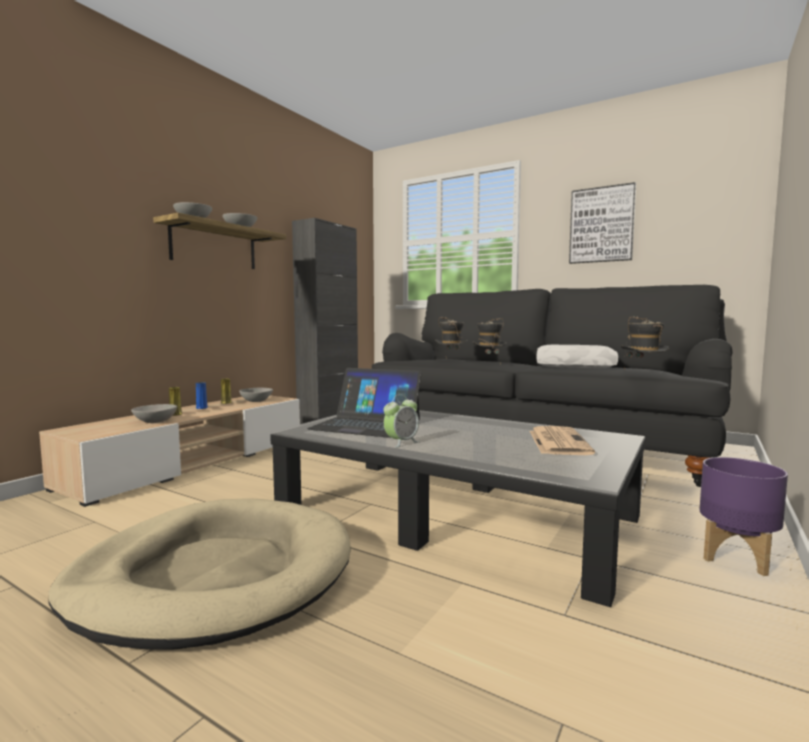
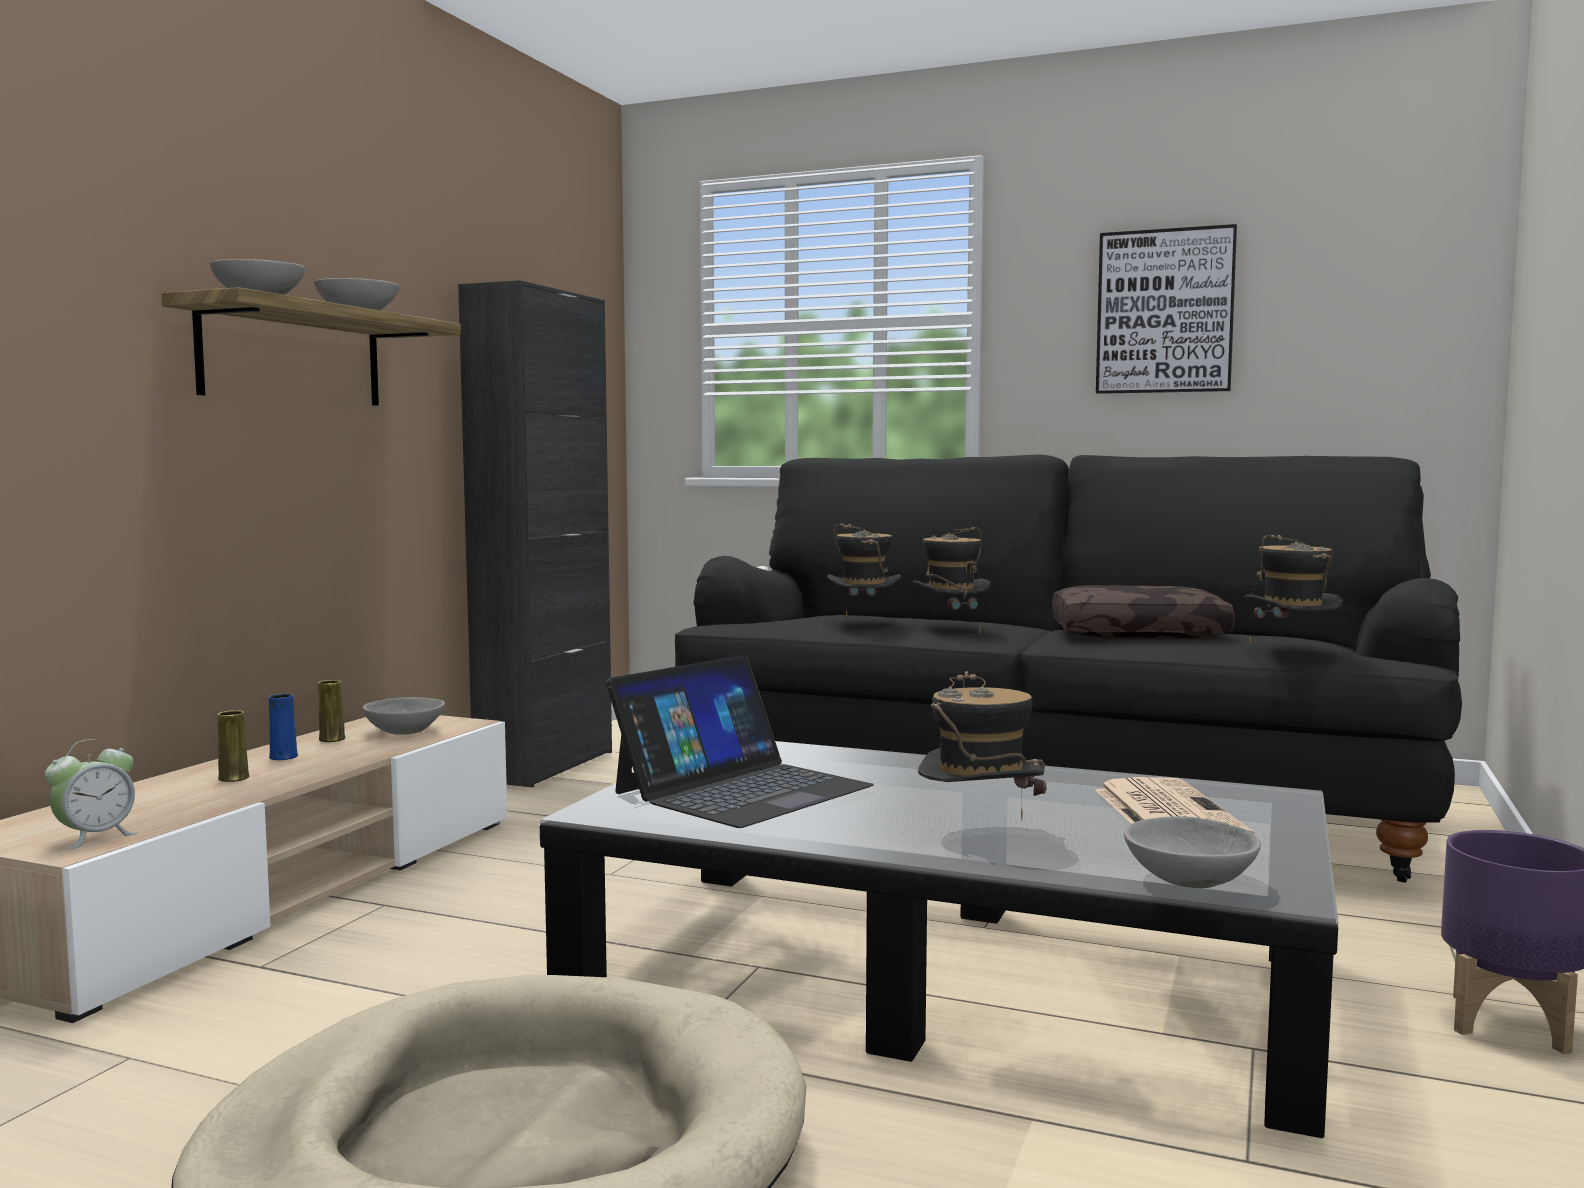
camera: 10 degrees left, 0 degrees up
(155, 421) = (202, 801): grey bowl -> grey bowl (1191, 880)
(366, 424) = (742, 789): laptop -> laptop turned 60 degrees counterclockwise
(401, 443) = (854, 833): alarm clock -> alarm clock (95, 837)
(460, 445) = (980, 832): none -> hat
(574, 366) = (1138, 633): white pillow -> brown pillow

